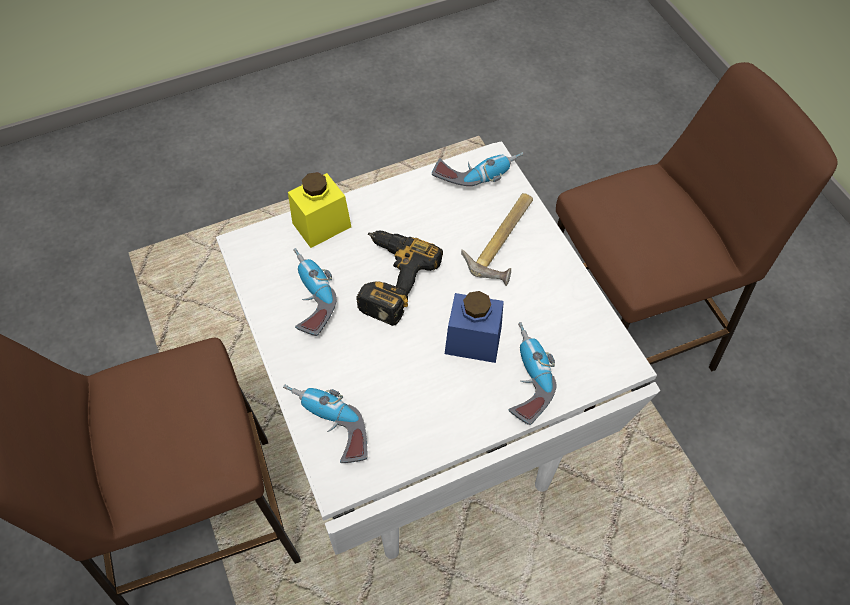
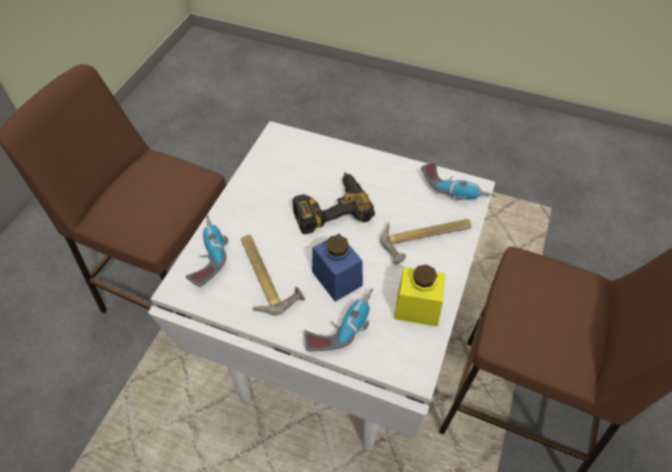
camera: 45 degrees right, 5 degrees down
(308, 297) = (277, 184): power drill -> none
(321, 225) = (329, 152): yellow jar -> yellow jar (417, 307)
(408, 393) = (267, 275): none -> hammer

